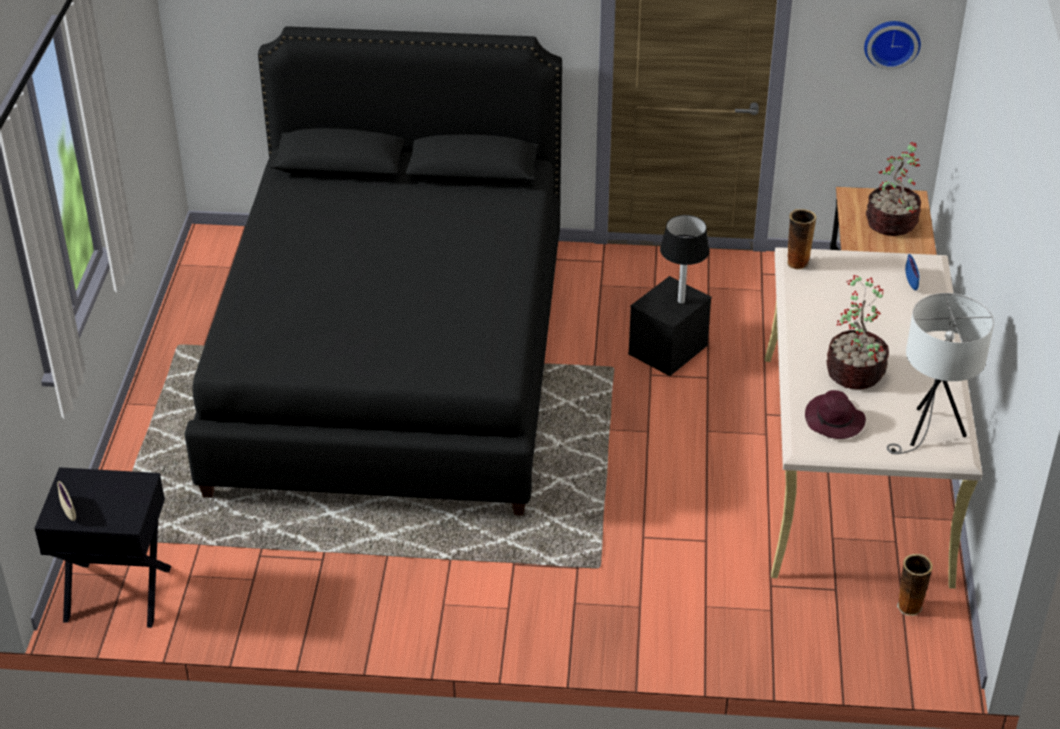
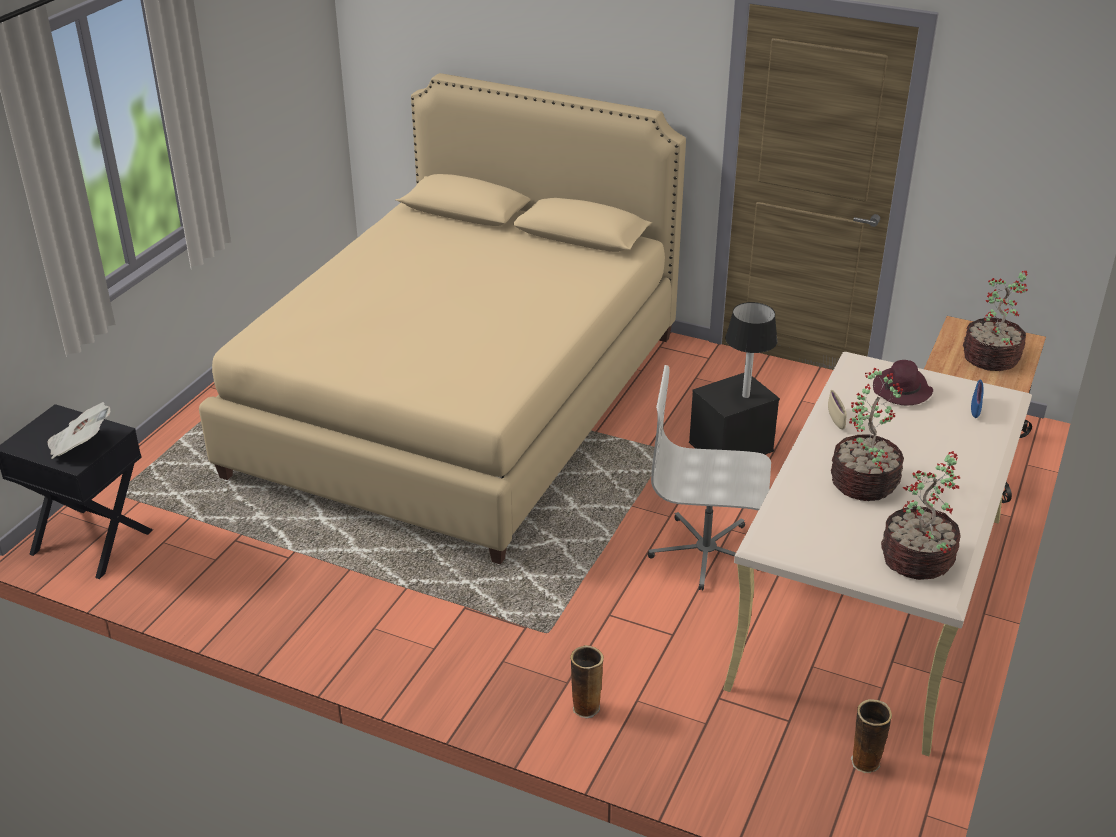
camera: 20 degrees right, 5 degrees down
(68, 510) = (33, 441): beige bowl -> beige bowl (835, 420)
(119, 503) = (80, 445): none -> newspaper
(392, 362) = (461, 403): black bed -> beige bed
(696, 458) = (706, 552): none -> white office chair
(797, 262) = (857, 368): vase -> vase (585, 707)
(834, 421) = (814, 525): purple hat -> purple hat (902, 391)
(892, 43) = (1028, 166): wall clock -> none
(928, 432) = (917, 561): white table lamp -> potted plant

